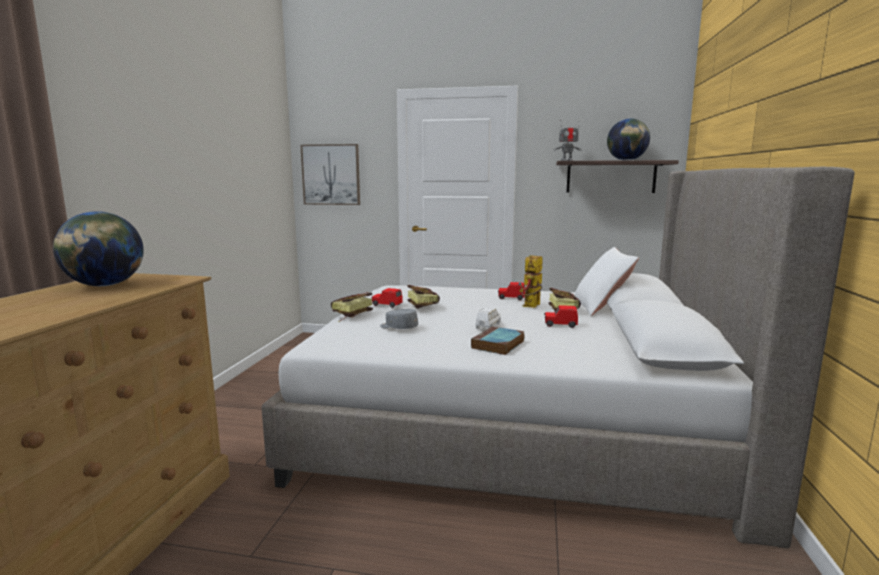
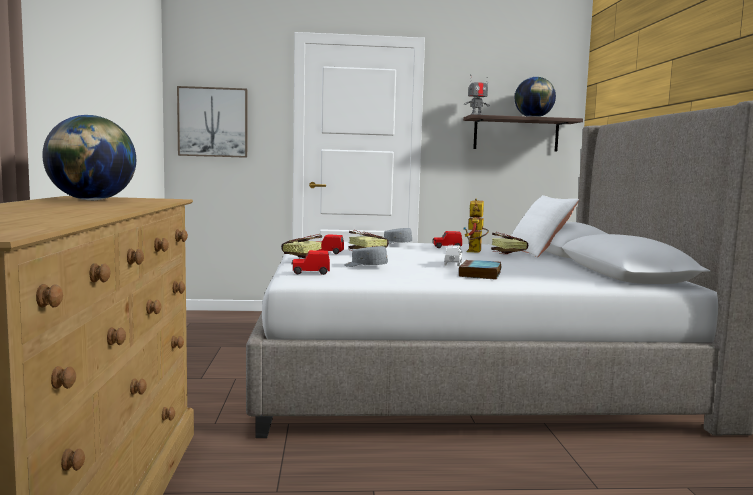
camera: 15 degrees left, 5 degrees down
(463, 292) = (394, 244): none -> grey cap
(560, 325) = (517, 262): red toy car -> red toy car (310, 272)

